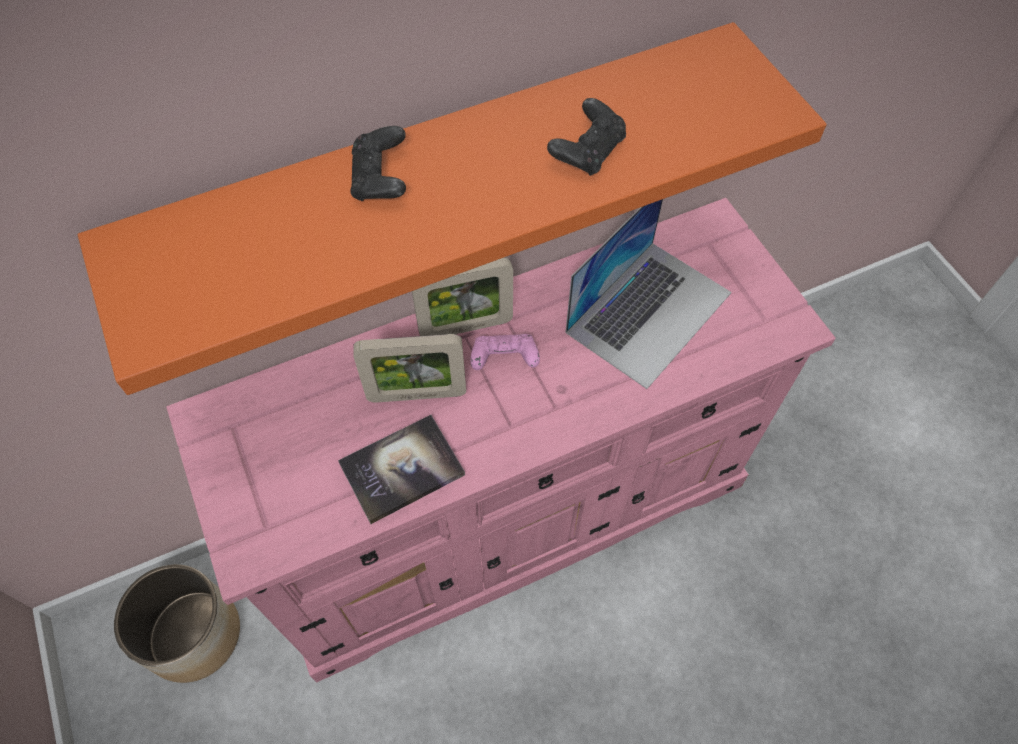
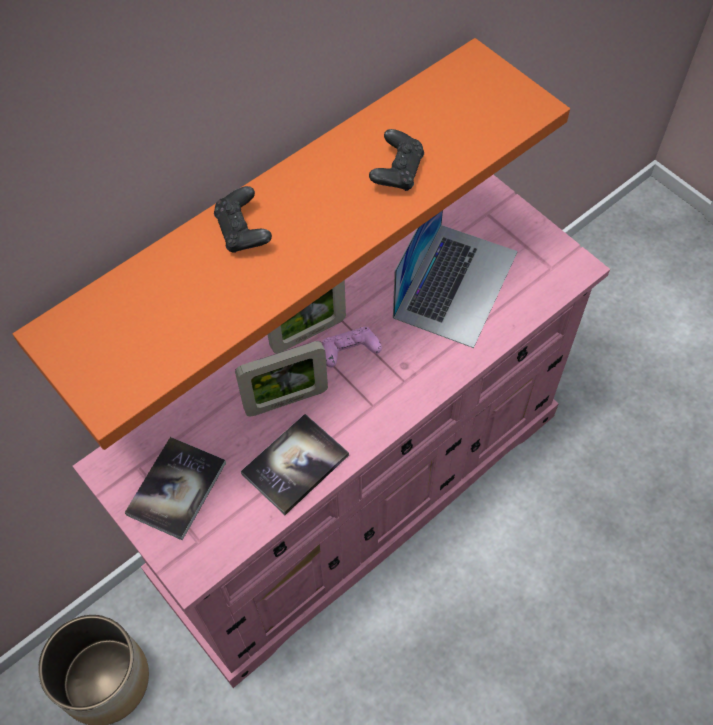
camera: 15 degrees left, 0 degrees up
(264, 461) = (176, 488): none -> book

